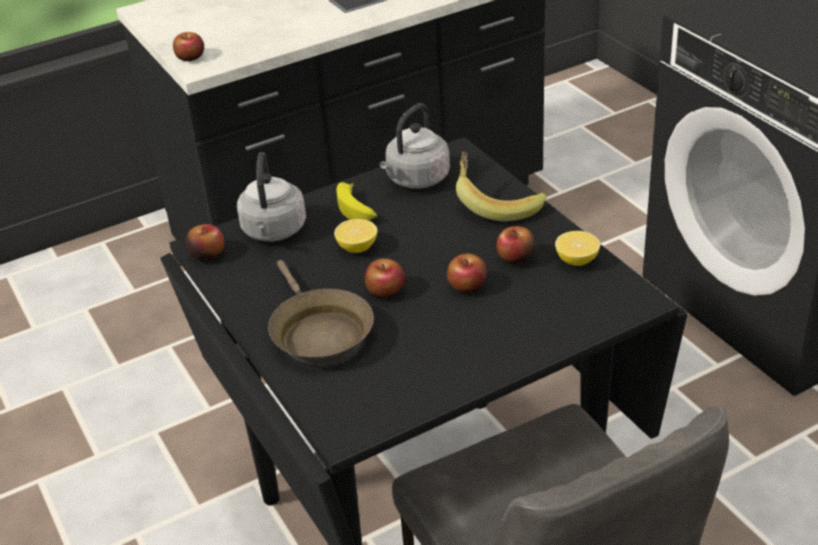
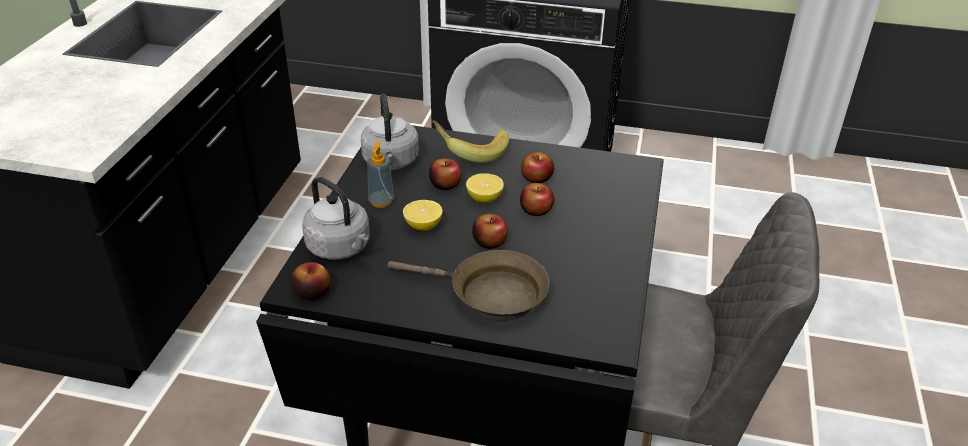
camera: 50 degrees left, 0 degrees up
(190, 57) = (59, 150): apple -> apple (445, 184)
(357, 210) = (381, 201): banana -> soap dispenser
(576, 260) = (573, 162): lemon -> lemon (484, 198)

